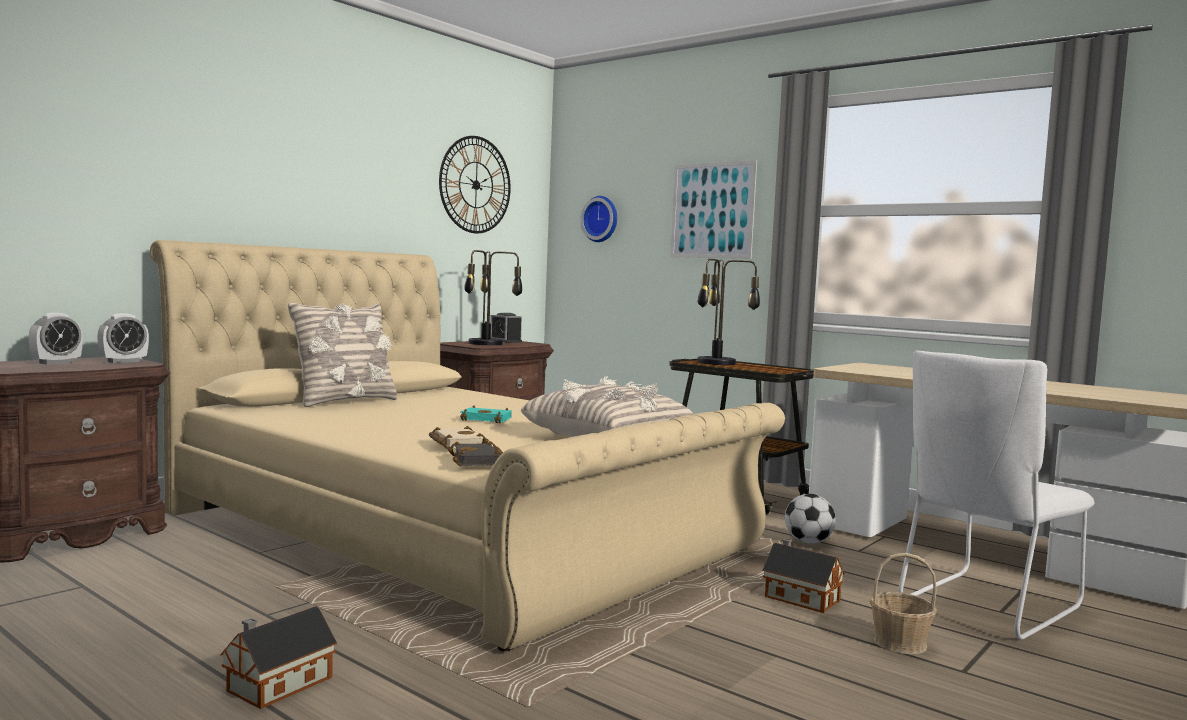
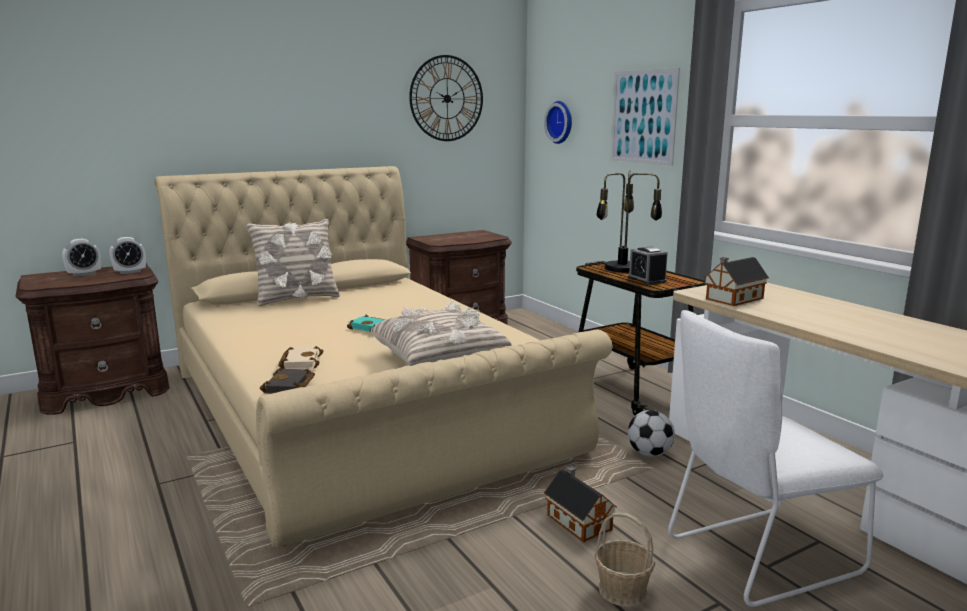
camera: 20 degrees right, 10 degrees up
(276, 685) = (105, 553): toy house -> toy house (732, 299)
(486, 343) = (451, 238): table lamp -> none
(505, 341) = (474, 233): alarm clock -> alarm clock (647, 280)

